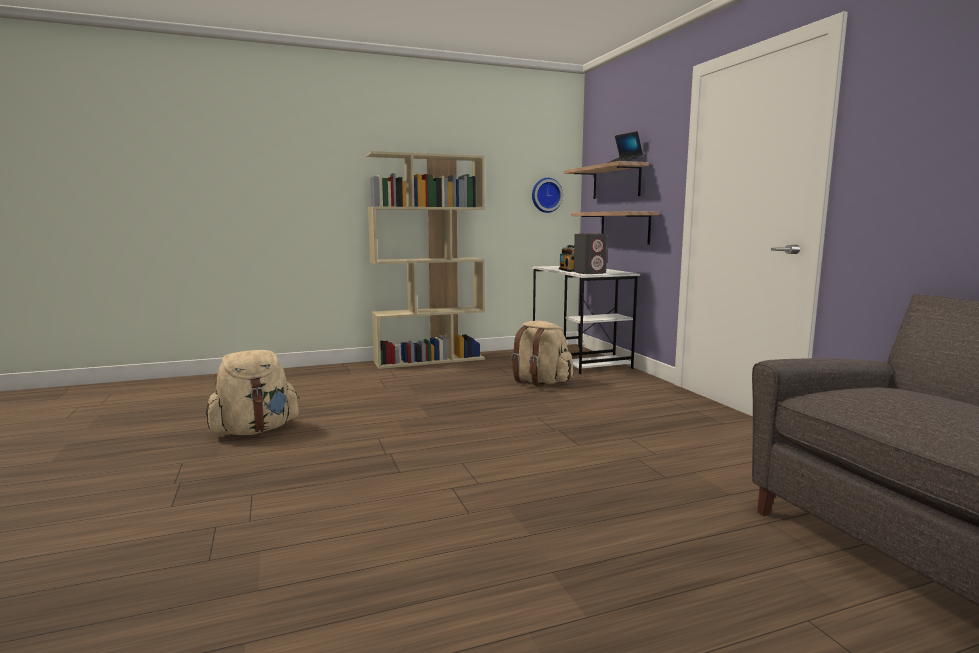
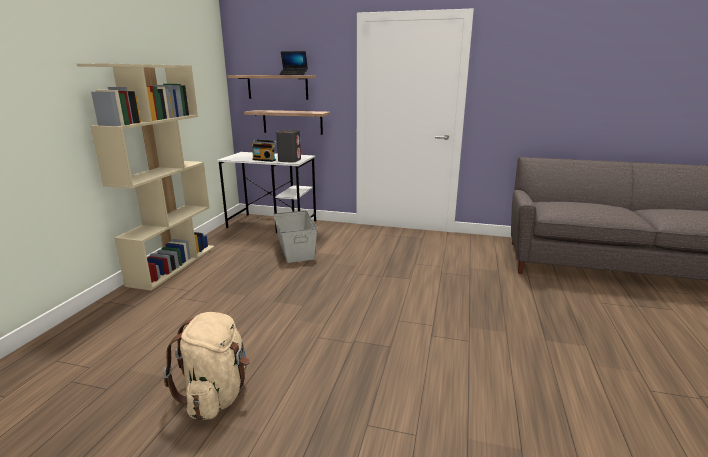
camera: 55 degrees left, 10 degrees up
(540, 382) = (295, 250): beige backpack -> grey storage box
(546, 195) = (211, 96): wall clock -> none

